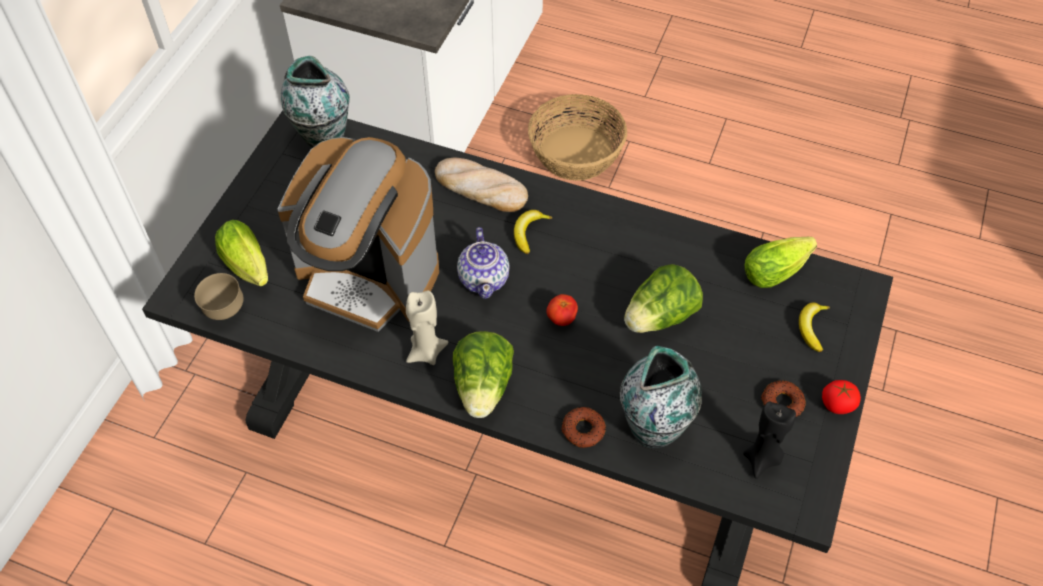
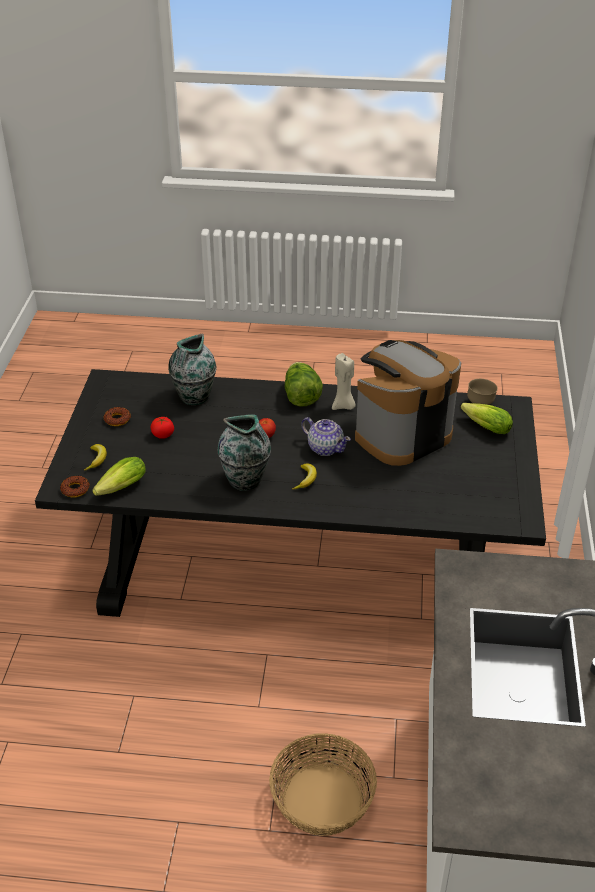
camera: 165 degrees right, 15 degrees down
(323, 135) = (497, 516): vase -> vase (246, 480)
(369, 278) = (402, 435): coffee machine -> coffee machine turned 45 degrees counterclockwise
(480, 188) = (354, 501): bread -> none
(484, 278) = (325, 448): teapot -> teapot turned 150 degrees clockwise
(583, 430) = (236, 389): donut -> donut (75, 489)
(660, 317) = (200, 448): lettuce -> none
(762, 459) = (129, 394): black candle -> none
(837, 404) = (82, 424): tomato -> tomato (163, 435)

